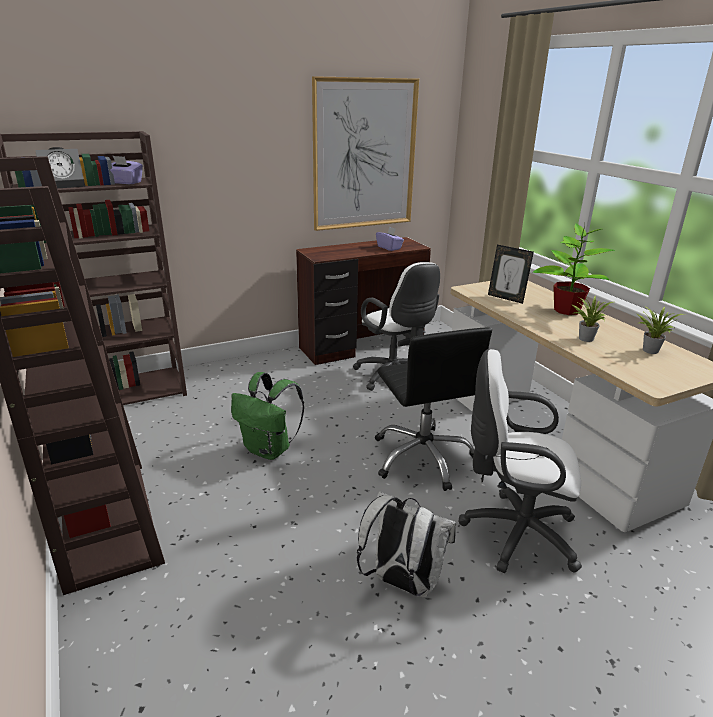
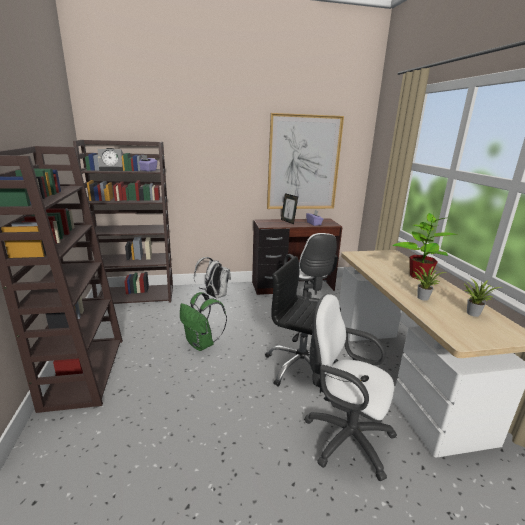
camera: 15 degrees right, 5 degrees down
(402, 583) = (244, 456): white backpack -> white backpack (214, 295)
(423, 457) = (300, 367): black office chair -> black office chair turned 120 degrees clockwise
(506, 298) = (377, 263): picture frame -> picture frame (288, 221)

